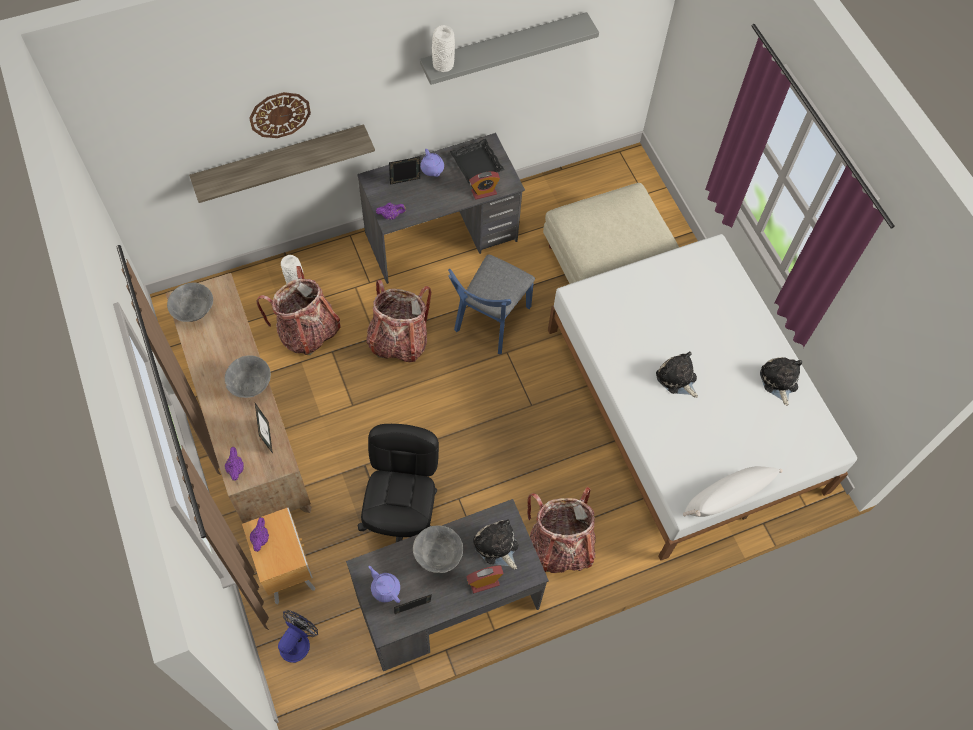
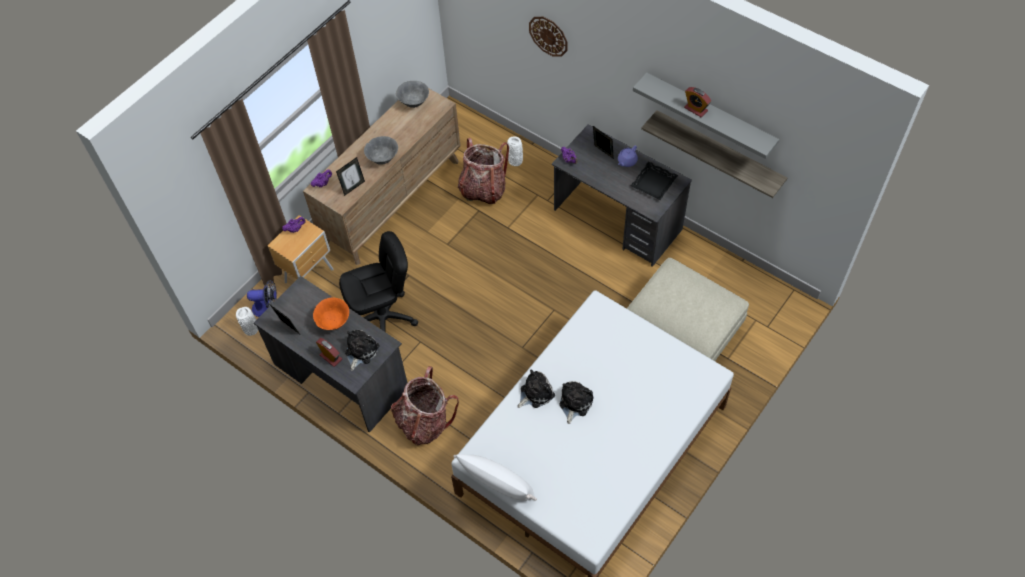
camera: 65 degrees right, 5 degrees down
(280, 160) = (543, 69): shelf -> shelf (718, 152)
(385, 588) = (294, 305): purple teapot -> none
(399, 341) = (514, 242): backpack -> none
(438, 556) = (334, 322): grey bowl -> orange bowl
(443, 64) = (652, 86): white vase -> white vase (251, 329)
(484, 192) = (633, 200): alarm clock -> alarm clock (695, 109)
(490, 323) = (569, 287): blue chair -> none
(779, 381) = (624, 475): plush toy -> plush toy (535, 393)

